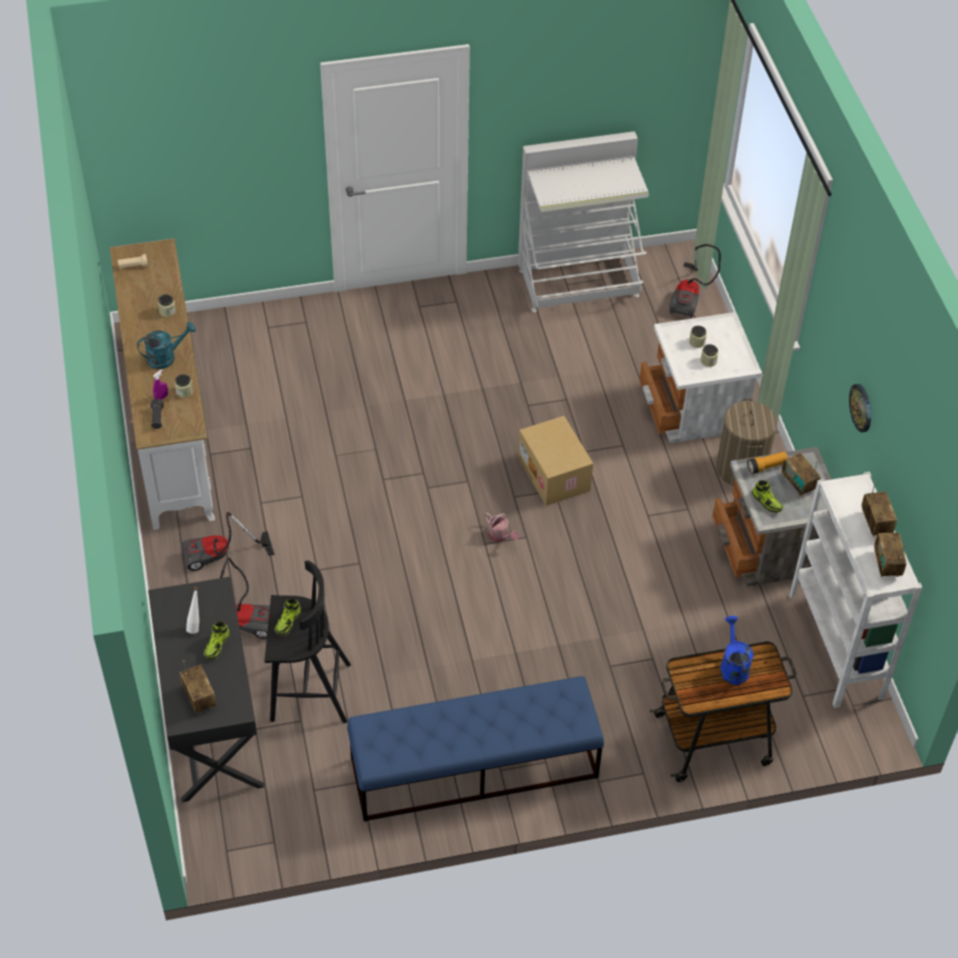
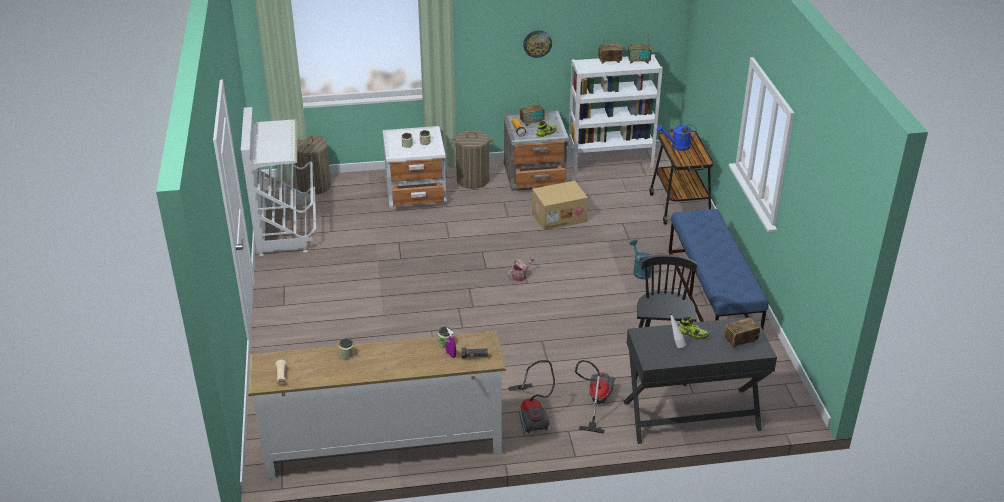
camera: 85 degrees left, 15 degrees down
(166, 357) = (403, 353): turquoise watering can -> turquoise watering can (640, 271)
(288, 622) = (661, 308): shoe -> none
(555, 474) = (467, 250): cardboard box -> cardboard box (559, 216)
(690, 297) = (314, 186): vacuum cleaner -> laundry basket

